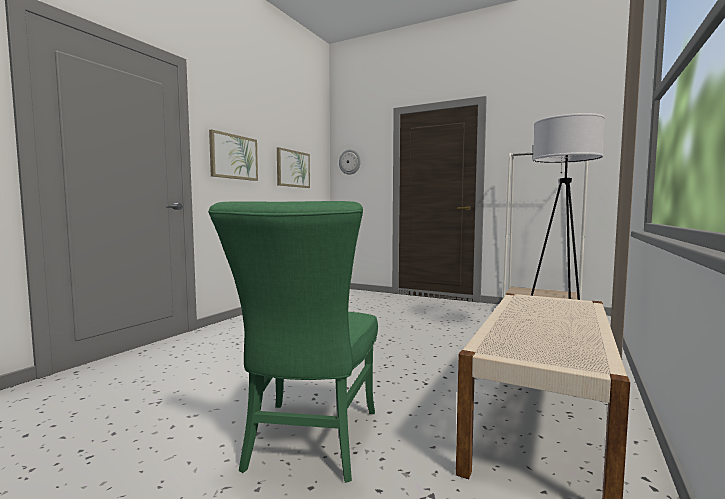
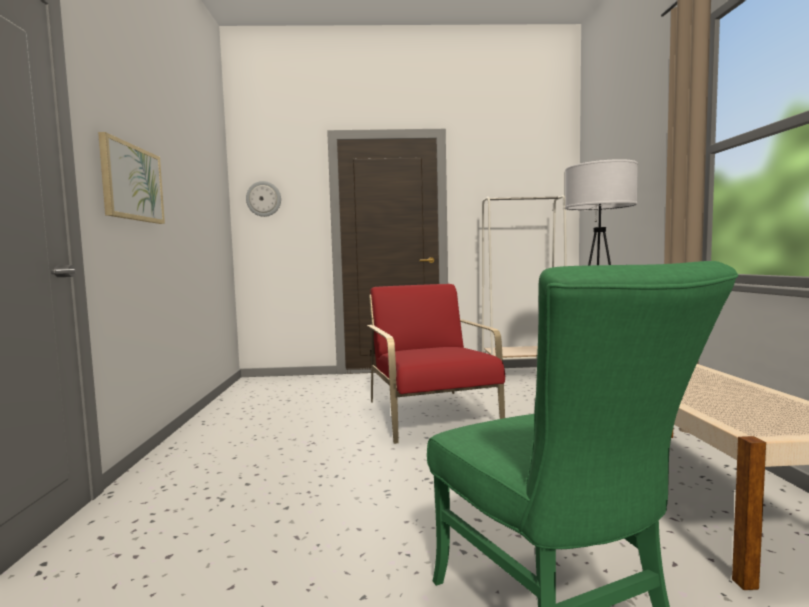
camera: 30 degrees left, 0 degrees up
(293, 169) = (197, 206): picture -> none
(414, 329) = (433, 417): none -> red armchair

